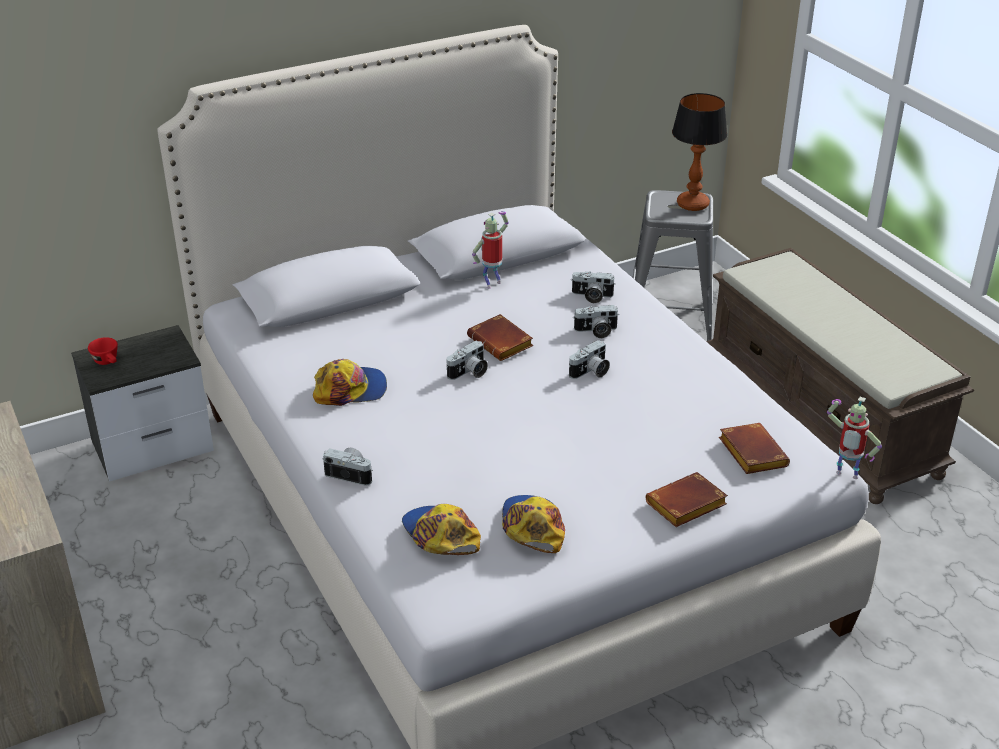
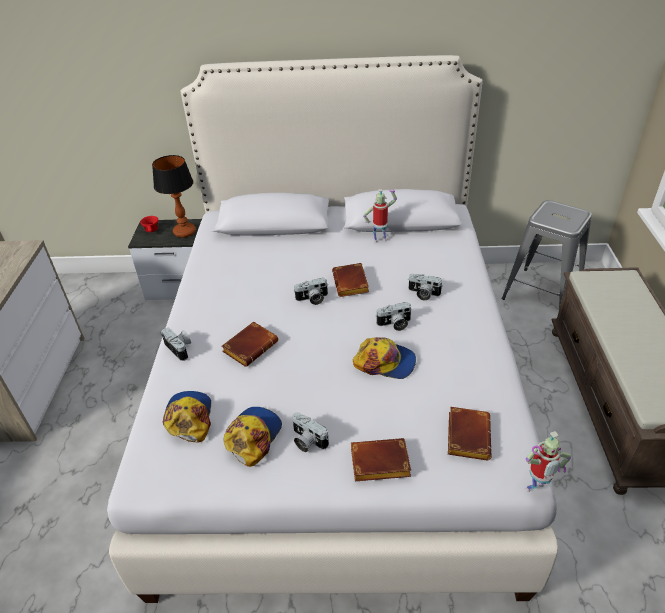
camera: 30 degrees right, 5 degrees up
(350, 389) = (232, 288): cap -> cap (385, 362)
(441, 444) = (250, 346): none -> brown book
(591, 296) = (440, 267): camera -> camera (307, 441)
(693, 204) = (572, 216): table lamp -> table lamp (185, 232)
(845, 476) = (535, 490): toy robot -> toy robot turned 75 degrees counterclockwise

